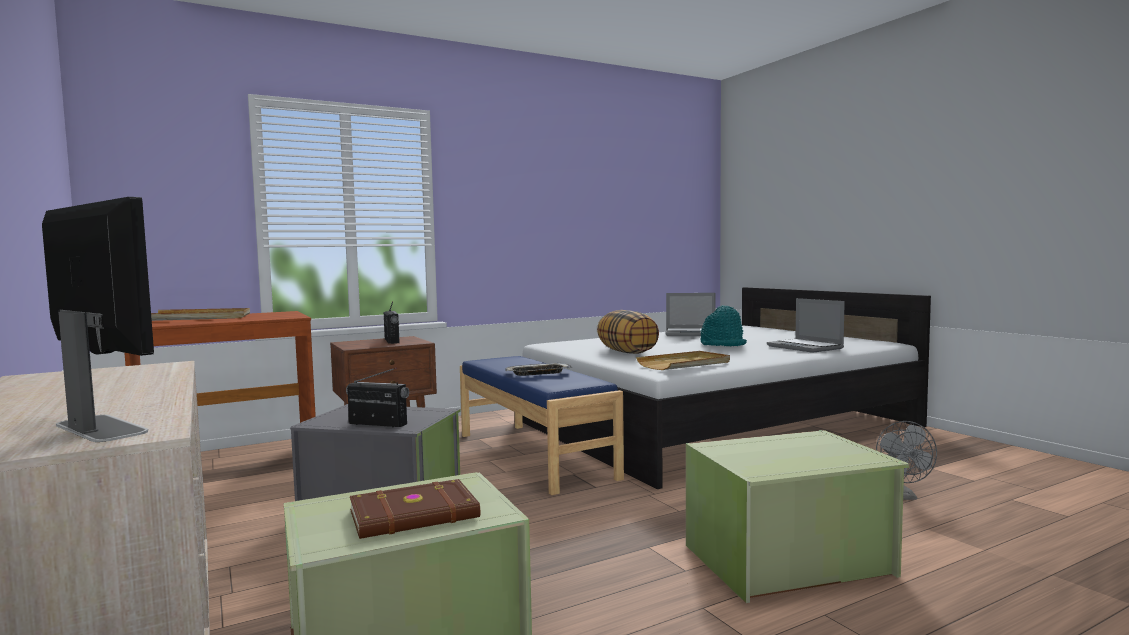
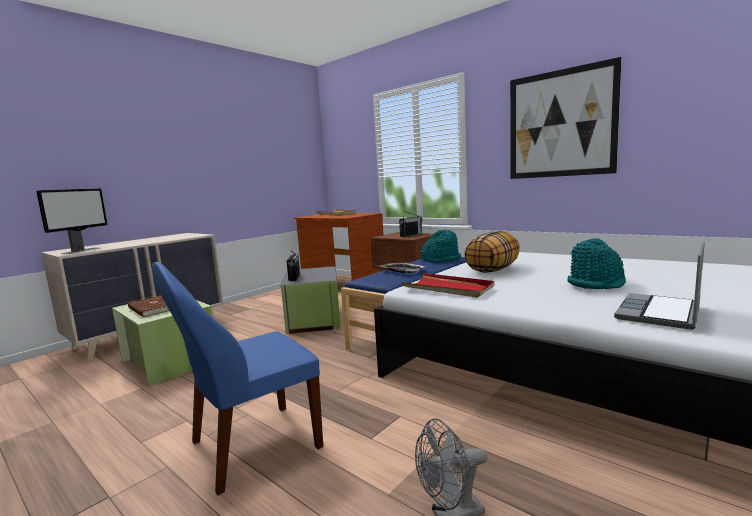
camera: 70 degrees right, 5 degrees up
(505, 361) = (441, 259): none -> turquoise hat
(546, 201) = (560, 124): none -> picture
(684, 364) = (448, 288): beige tray -> red tray
(691, 333) = (650, 267): laptop -> none
(790, 561) = (251, 446): green storage box -> blue chair

